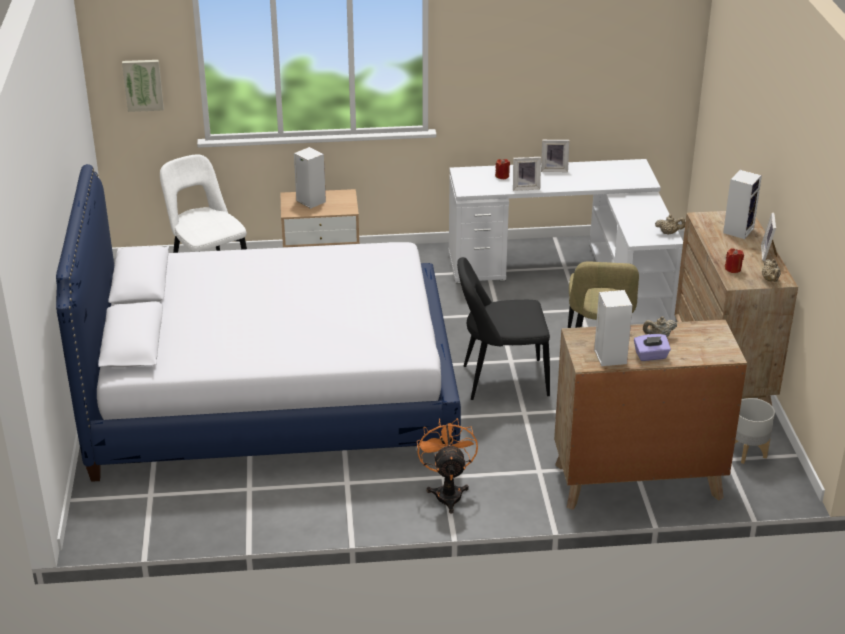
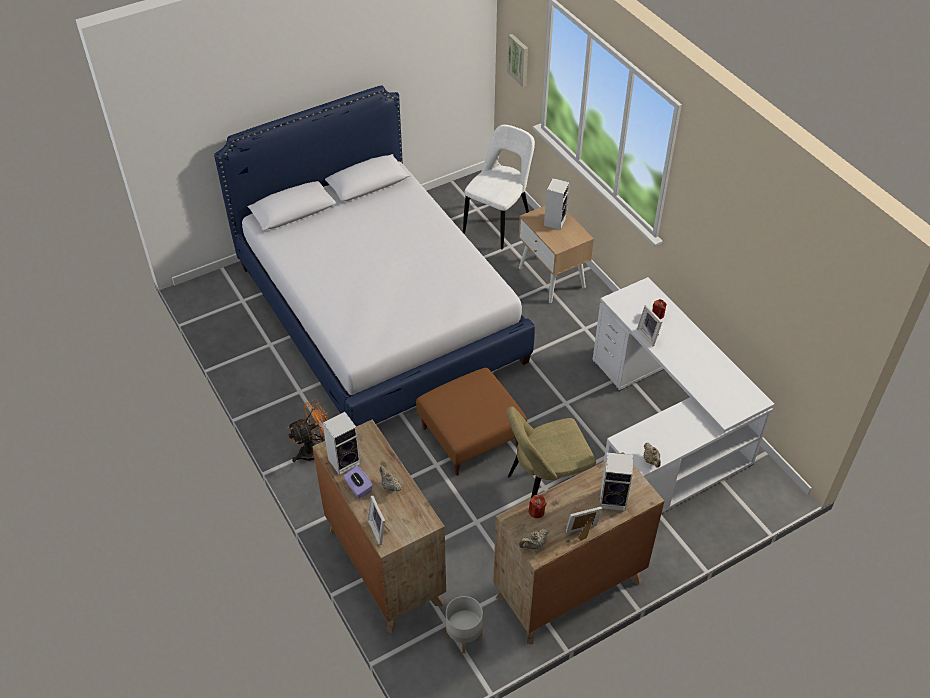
camera: 65 degrees right, 15 degrees up
(500, 381) = (471, 435): black chair -> brown ottoman
(554, 169) = (698, 344): picture frame -> picture frame (380, 530)

